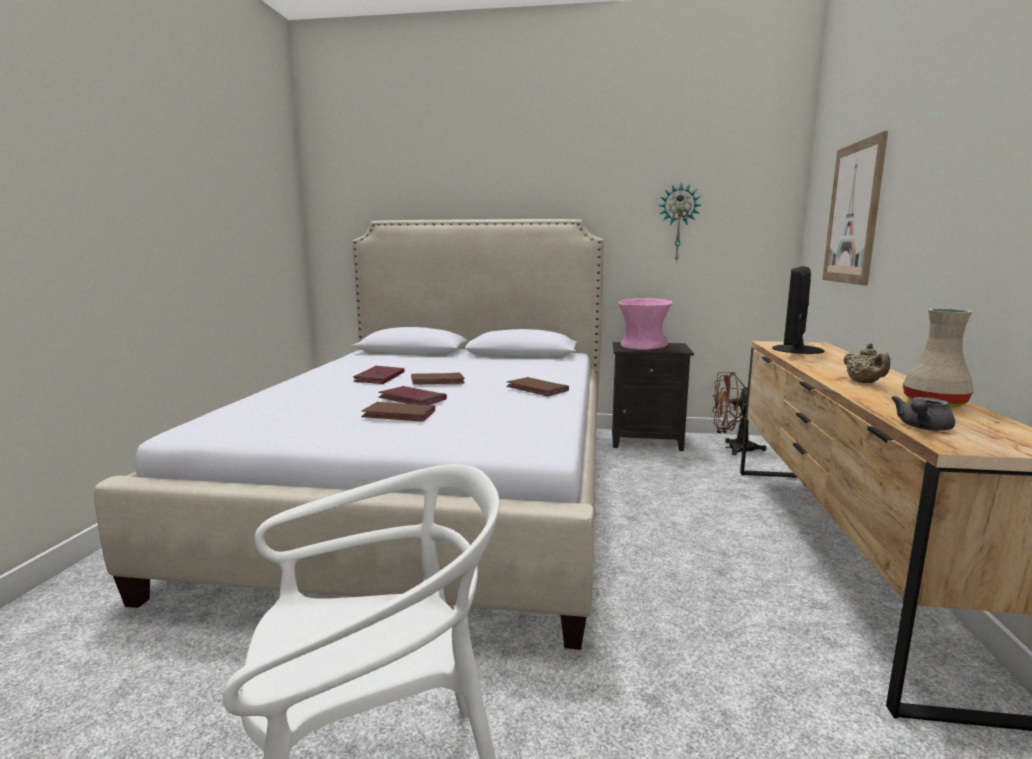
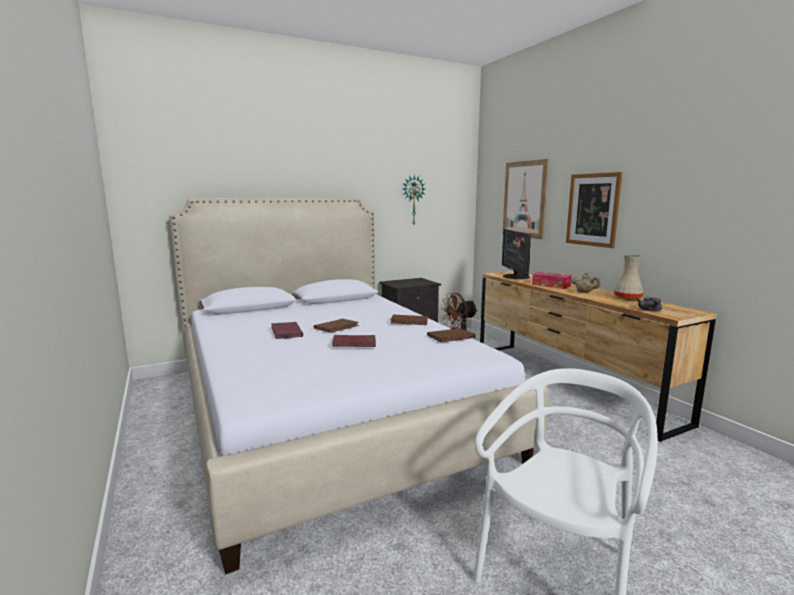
camera: 35 degrees left, 0 degrees up
(399, 415) = (373, 355): brown book -> brown book (451, 337)
(643, 346) = (405, 283): pink vase -> none
(826, 366) = (551, 285): none -> tissue box
(936, 221) = (593, 209): none -> picture

